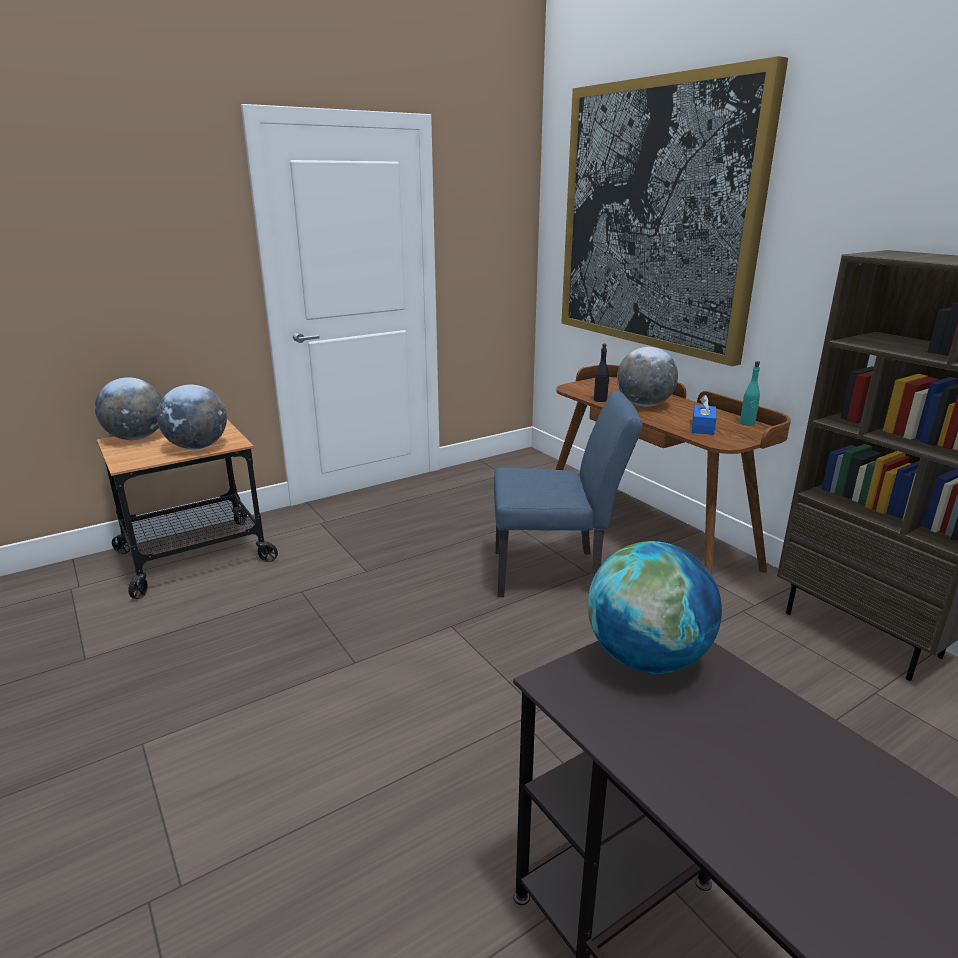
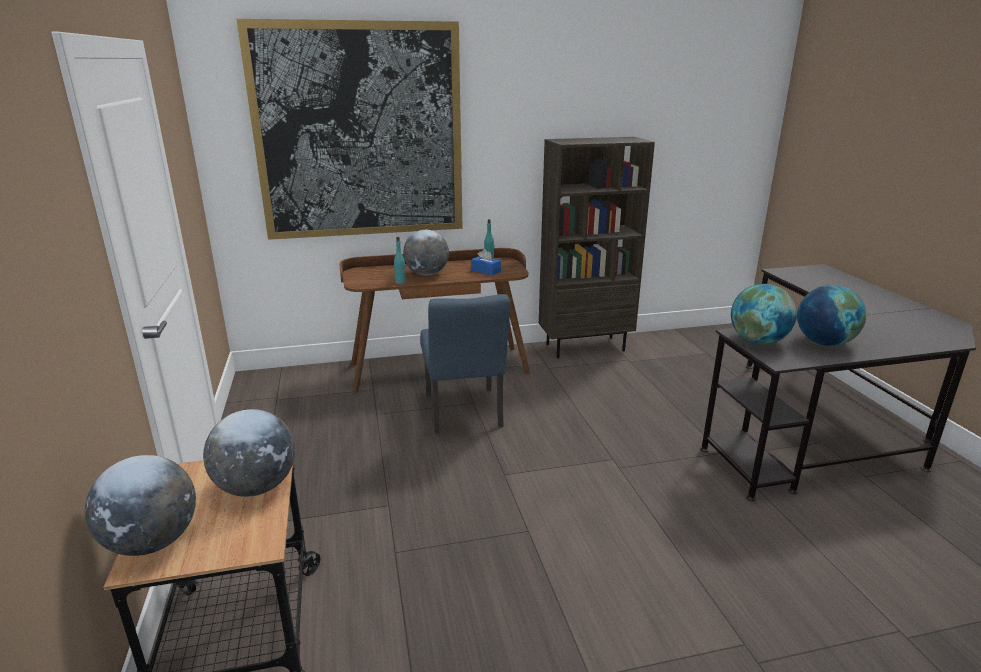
camera: 70 degrees left, 0 degrees up
(556, 573) = (464, 414): blue chair -> blue chair turned 150 degrees clockwise
(600, 400) = (400, 282): black bottle -> turquoise bottle
(729, 759) = (824, 343): none -> globe

